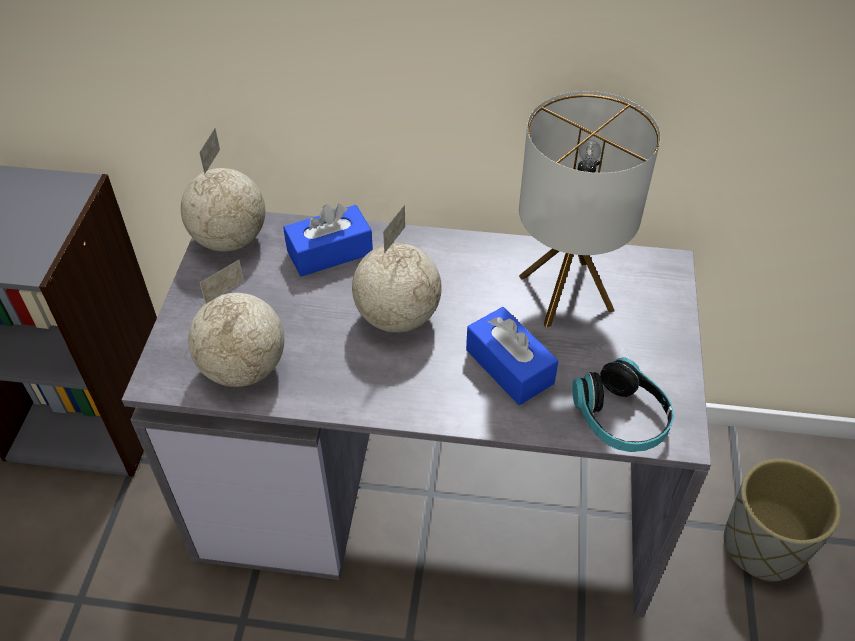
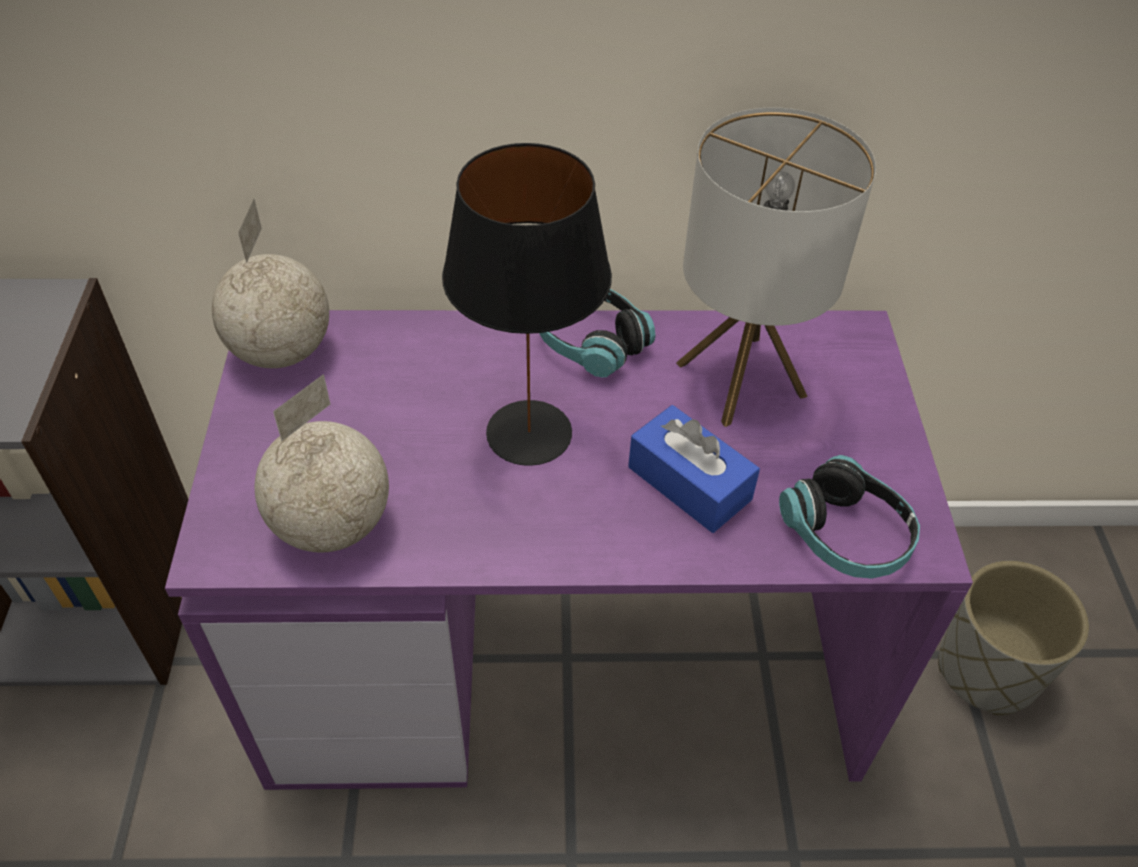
camera: 10 degrees left, 0 degrees up
(330, 252) = (421, 356): blue tissue box -> none
(396, 317) = (527, 433): globe -> black table lamp
(431, 487) = (566, 649): grey desk -> purple desk
(458, 253) = (591, 341): none -> headphones

